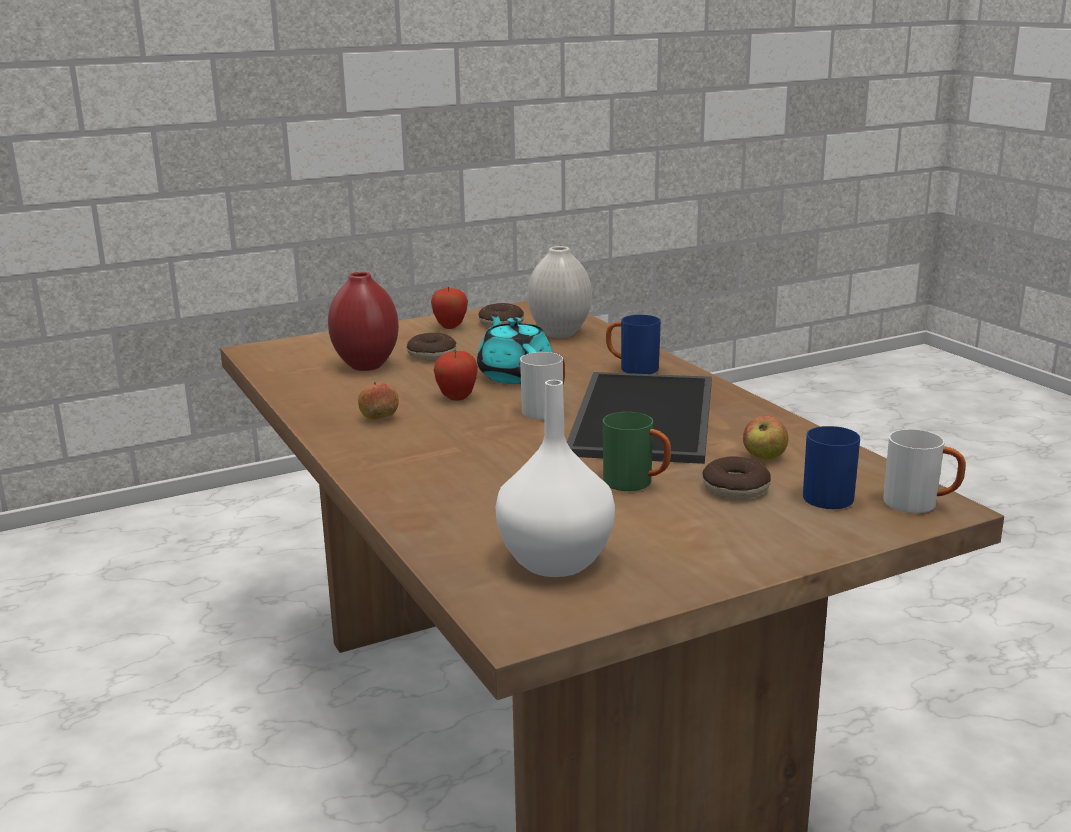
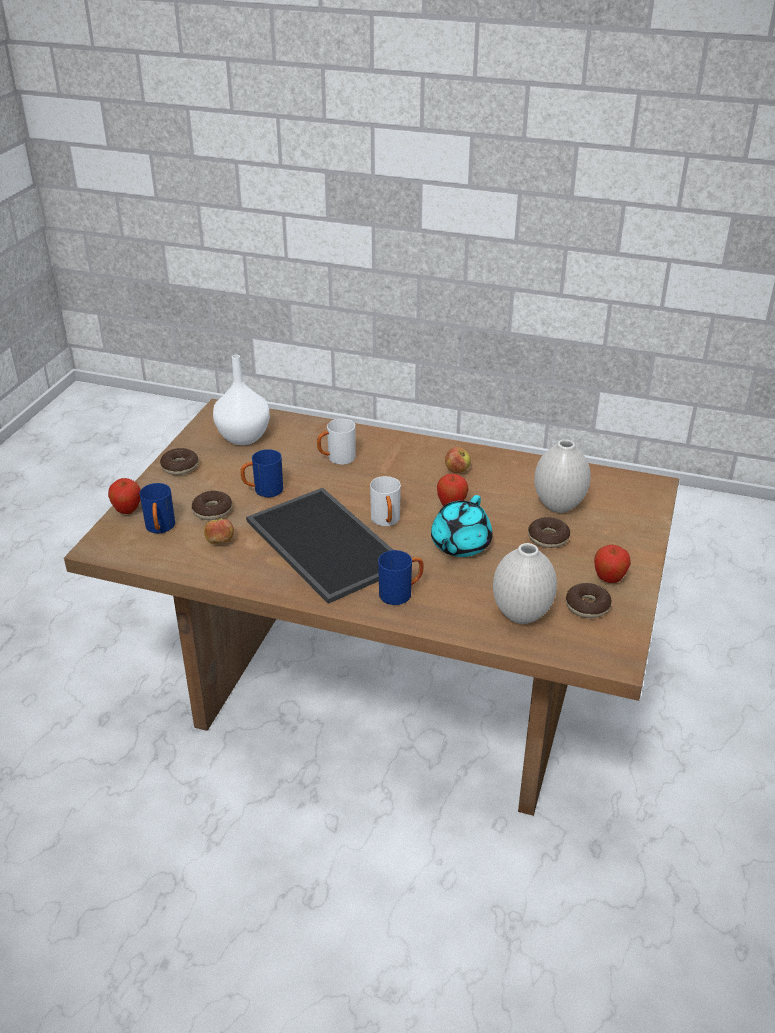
camera: 135 degrees right, 15 degrees up
(366, 366) = (558, 506): red vase -> white vase
(515, 375) = (460, 545): turquoise teapot -> turquoise teapot turned 90 degrees clockwise
(636, 484) = (263, 491): green mug -> blue mug
(718, 560) = (180, 467): none -> donut
(864, 533) = (127, 511): none -> apple
(920, 505) = (110, 543): white mug -> white mug (336, 459)

